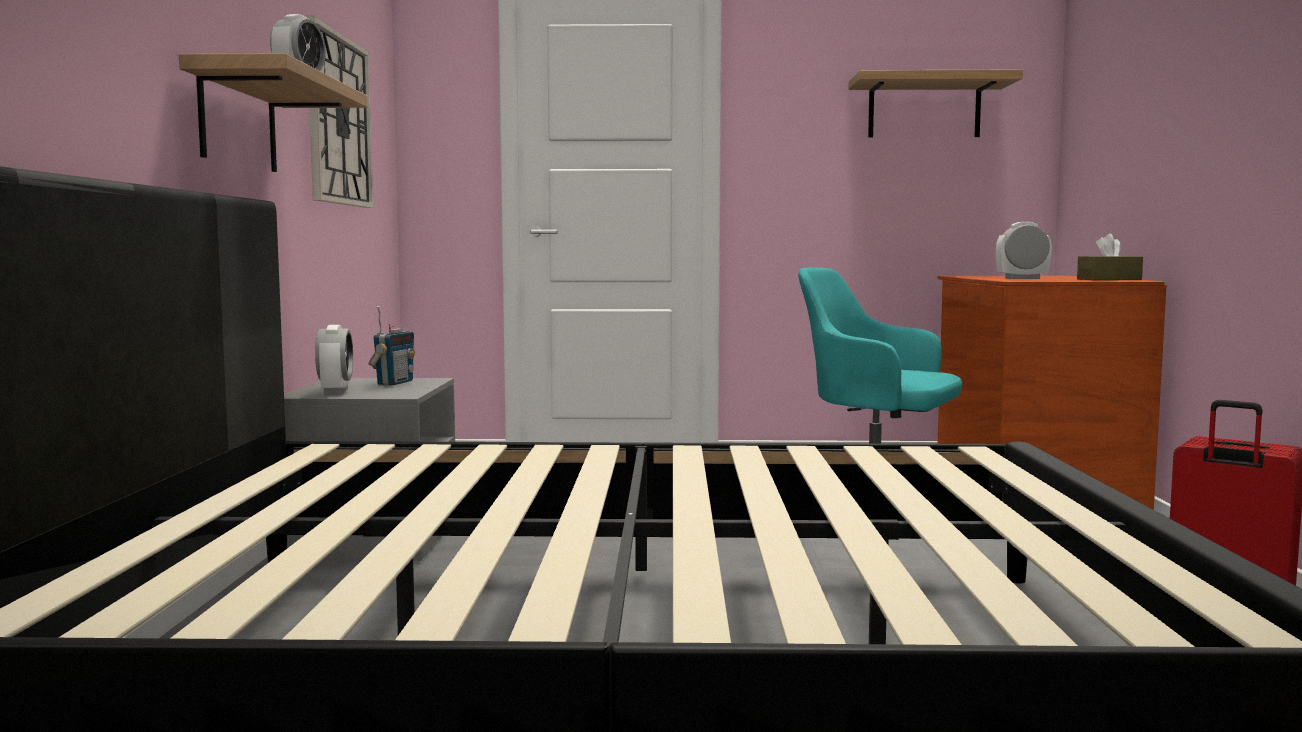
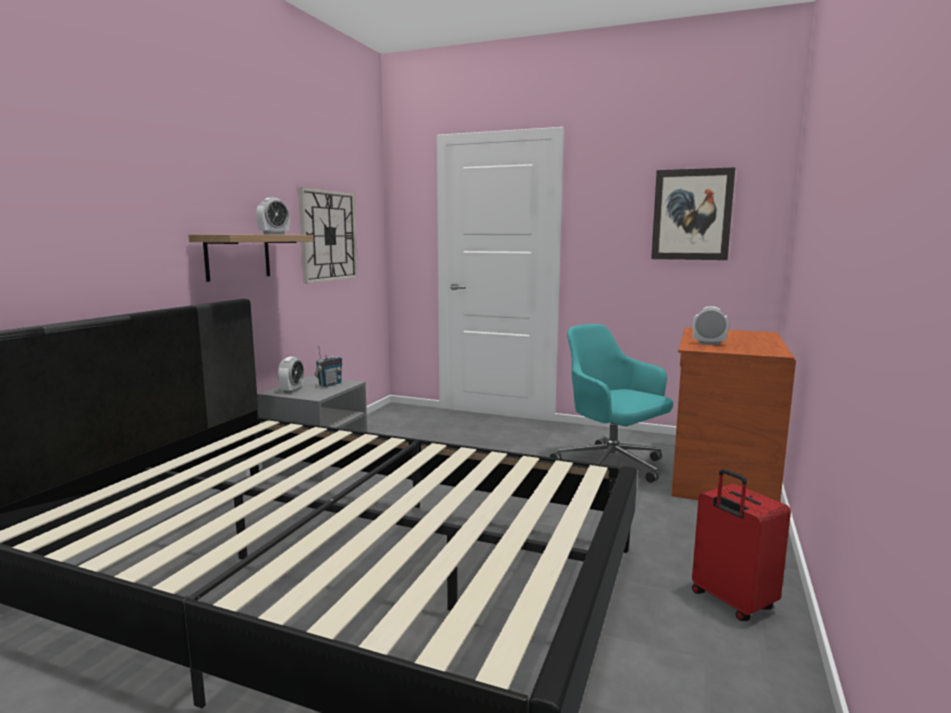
camera: 20 degrees right, 5 degrees up
(924, 109) = (691, 215): shelf -> picture
(1109, 279) = (761, 351): brown tissue box -> none

